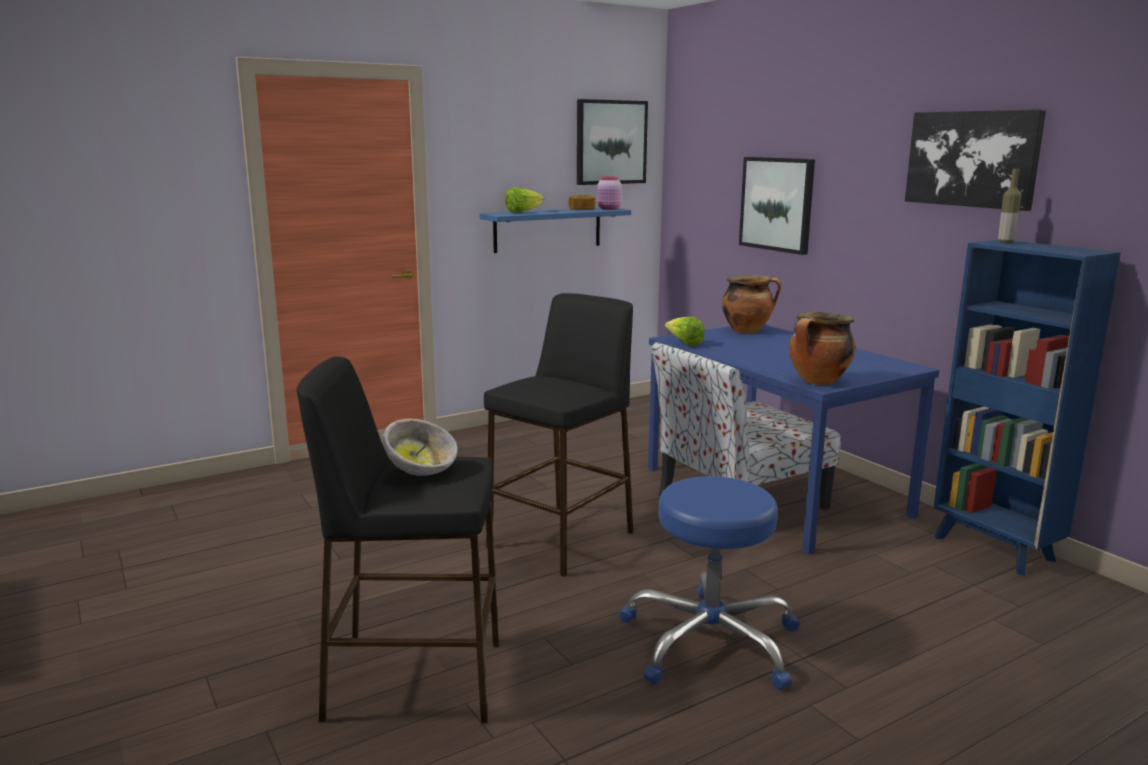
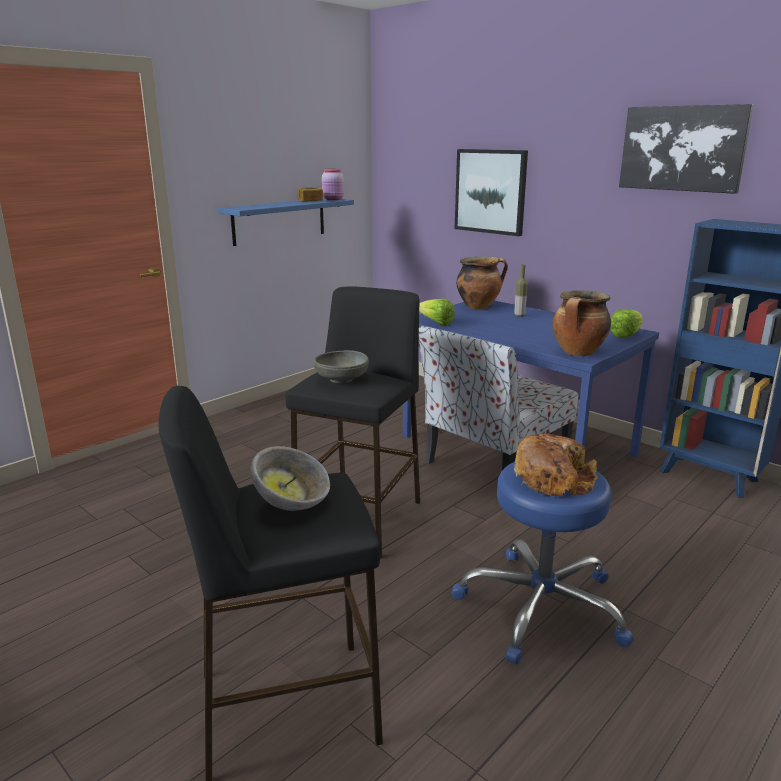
camera: 15 degrees left, 5 degrees up
(522, 212) = (258, 205): lettuce -> lettuce (625, 334)
(542, 384) = (342, 379): none -> grey bowl
(610, 142) = (328, 136): picture -> none
(717, 495) = (554, 478): none -> bread
(1005, 242) = (722, 221): bottle -> bottle (519, 315)

